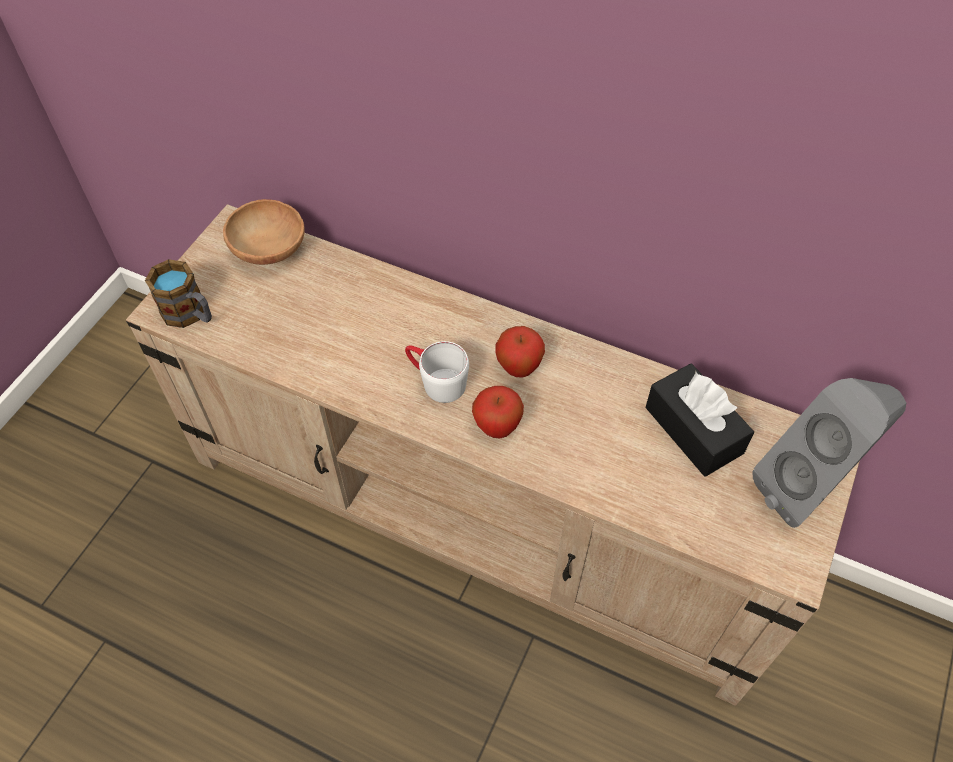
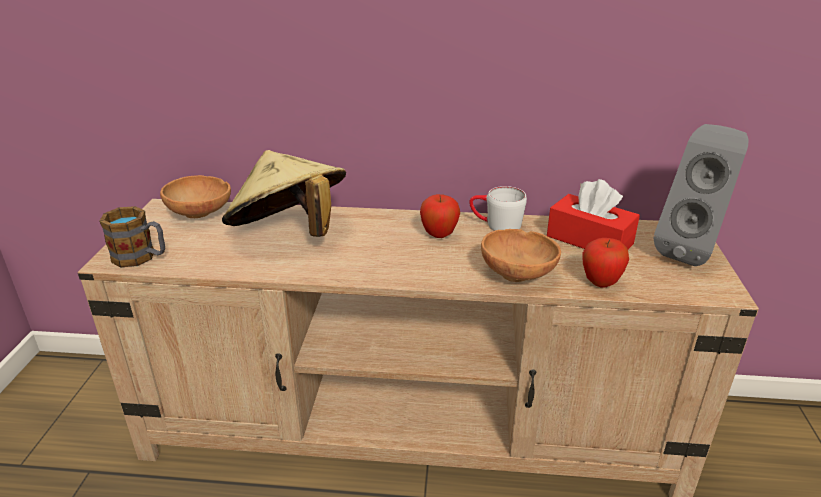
camera: 20 degrees left, 25 degrees down
(353, 316) = (289, 234): none -> beige hat
(435, 381) = (378, 253): white mug -> white mug (495, 224)
(497, 428) = (444, 267): apple -> apple (600, 283)
(575, 465) = (519, 274): none -> brown bowl
(693, 430) = (589, 240): black tissue box -> red tissue box

